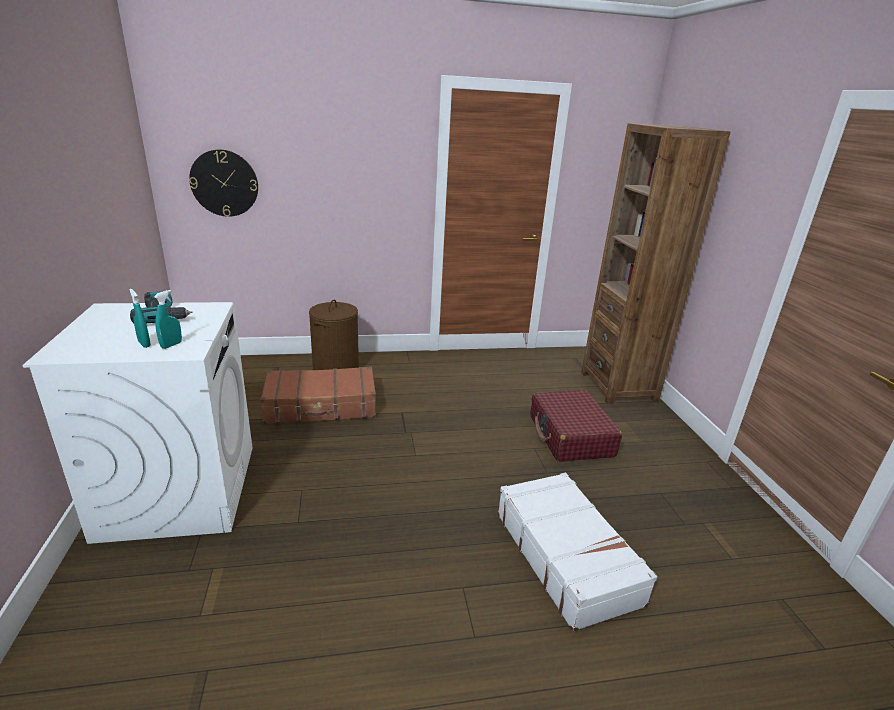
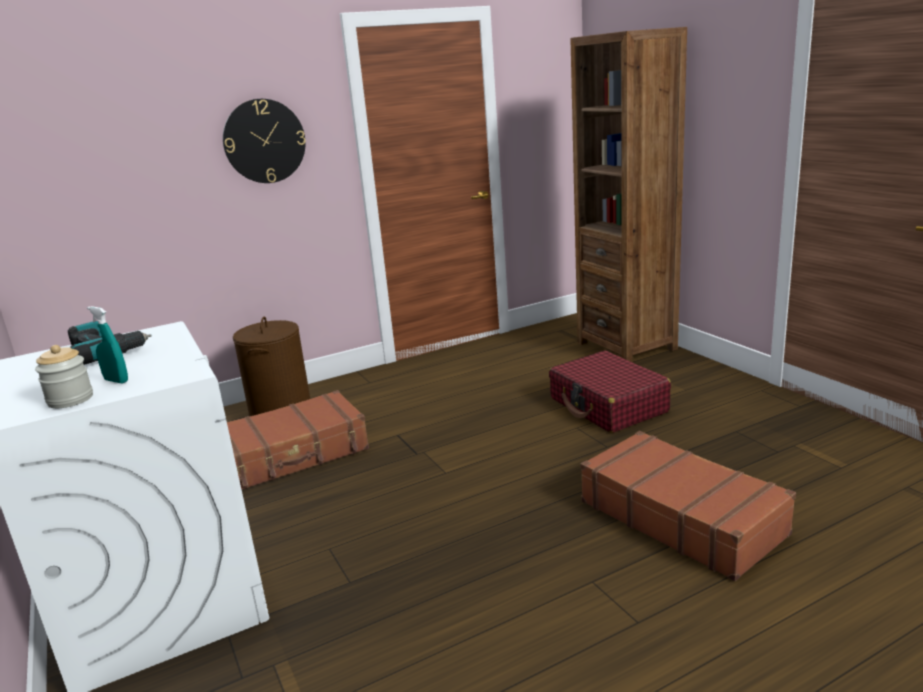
camera: 15 degrees left, 5 degrees down
(104, 352) = (70, 399): none -> jar
(171, 345) = (155, 373): turquoise spray bottle -> none
(224, 183) = (79, 191): wall clock -> wall clock (264, 141)
(566, 556) = (681, 517): white suitcase -> brown suitcase

